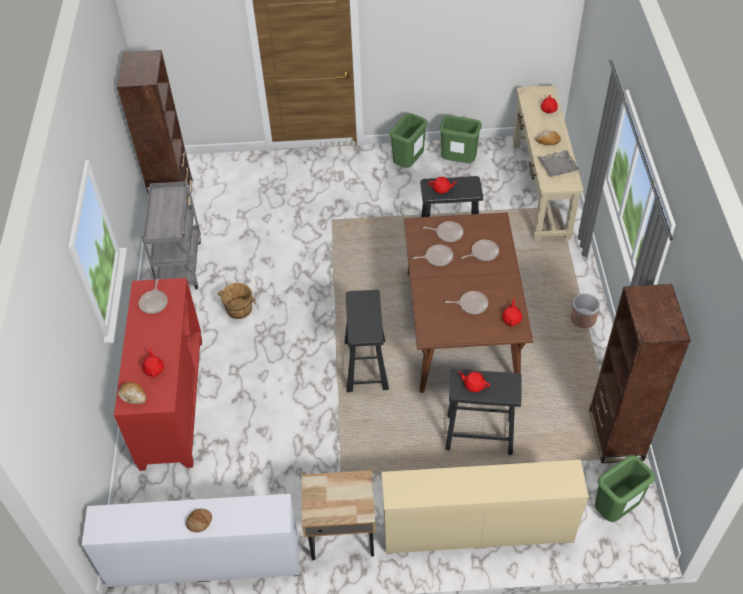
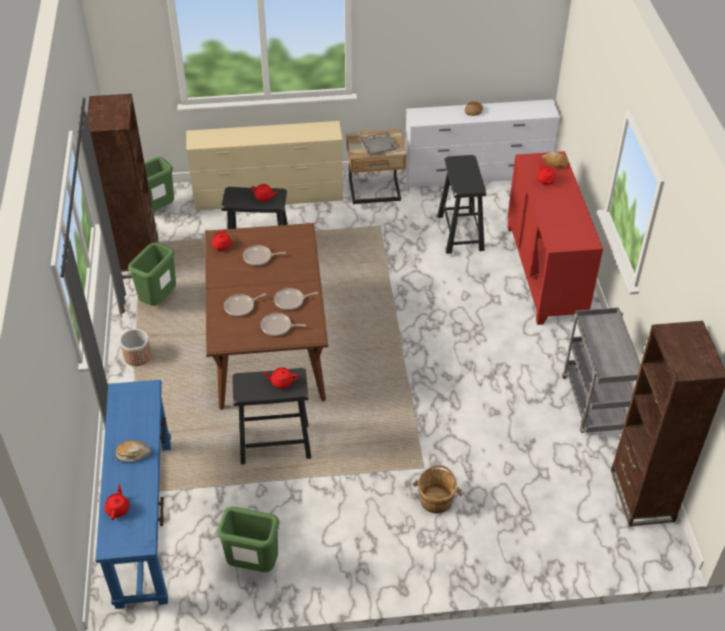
camera: 175 degrees right, 5 degrees down
(154, 302) = (570, 230): frying pan -> none
(239, 309) = (508, 355): brown bucket -> brown bucket (436, 500)
(366, 364) = (365, 307): black stool -> black stool (460, 233)
(408, 164) = (325, 560): green trash can -> green trash can (159, 300)
(540, 189) = (145, 521): beige console table -> blue console table
(558, 166) = (130, 415): grey tray -> grey tray (378, 146)

